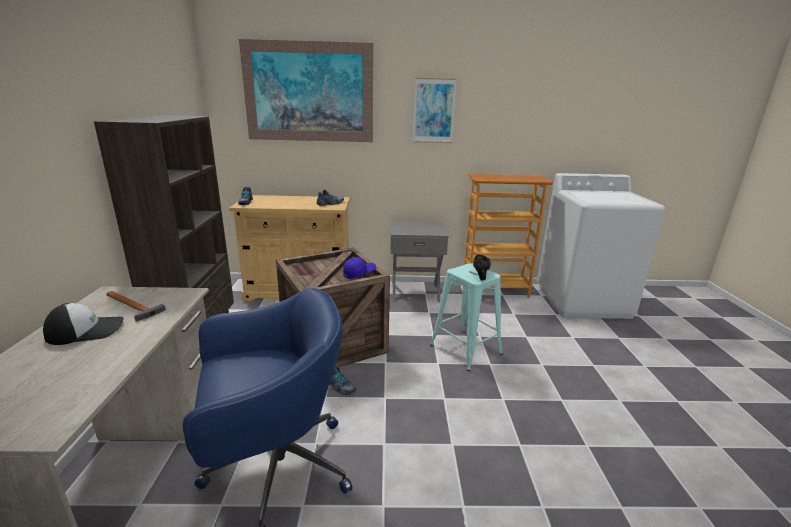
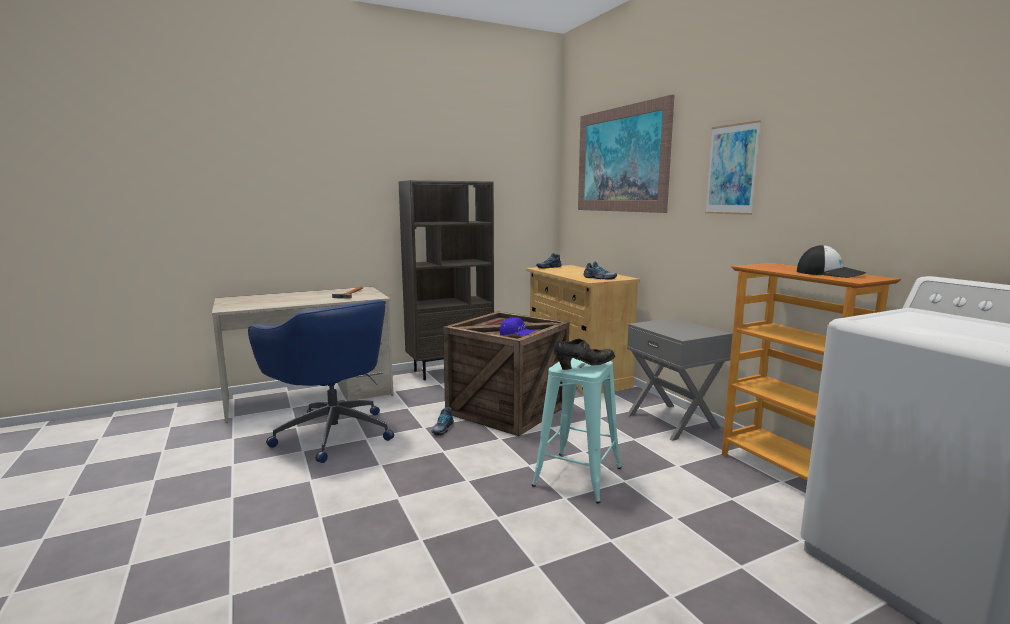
camera: 65 degrees right, 10 degrees down
(86, 330) = (317, 295): cap -> cap (830, 273)

